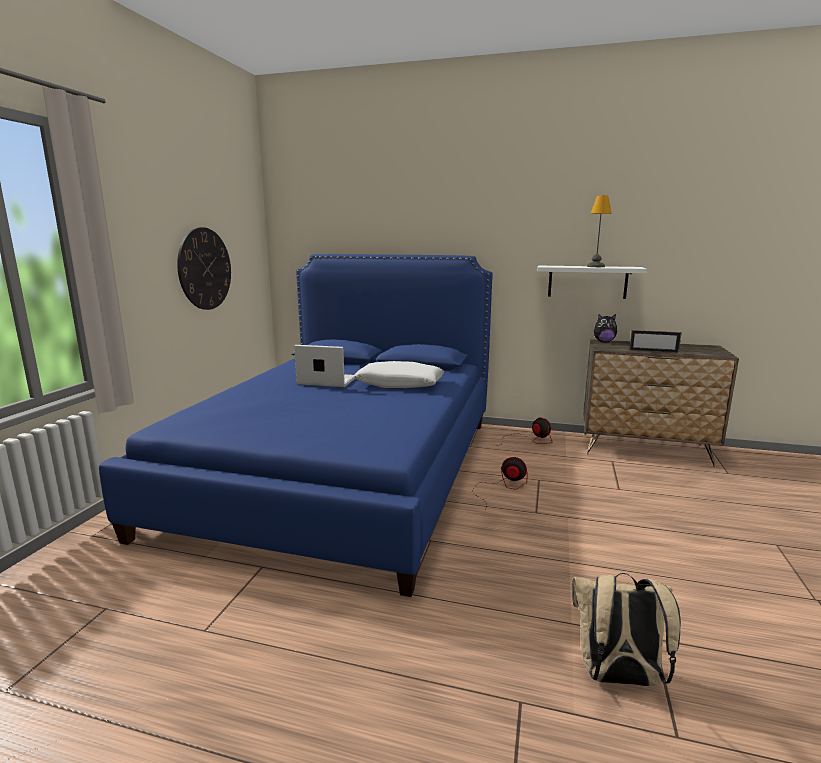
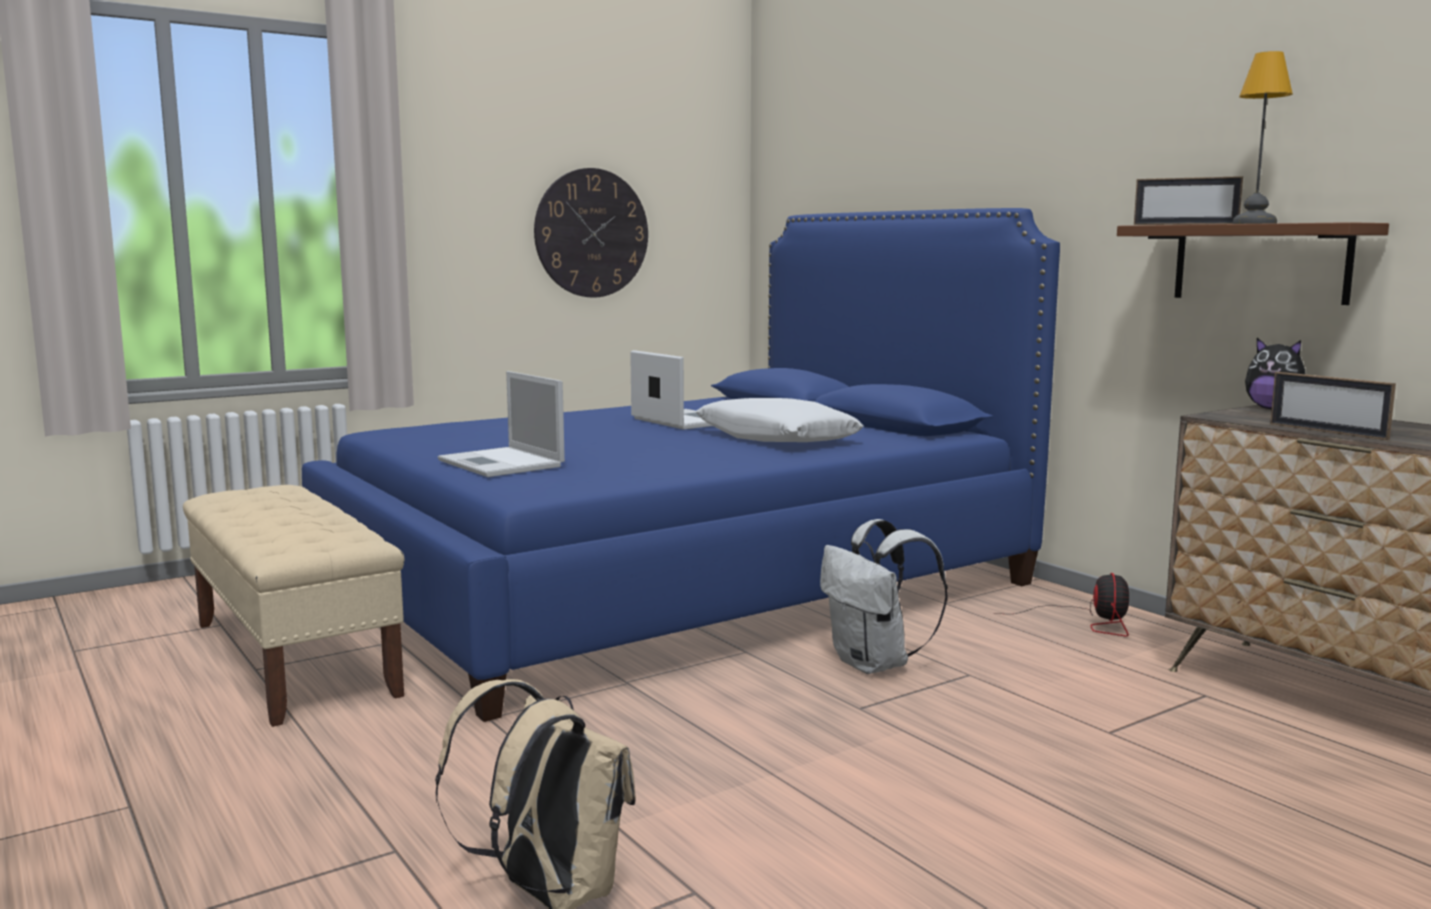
camera: 40 degrees right, 5 degrees down
(217, 609) = (294, 658): none -> beige bench
(322, 435) = (502, 464): none -> laptop
(502, 487) = (875, 664): fan -> white backpack
(561, 266) = (1185, 224): none -> picture frame
(587, 282) = (1260, 263): white shelf -> brown shelf

